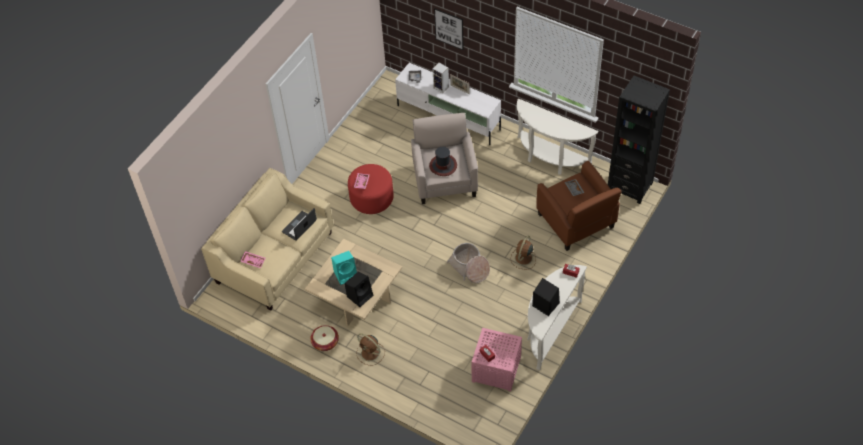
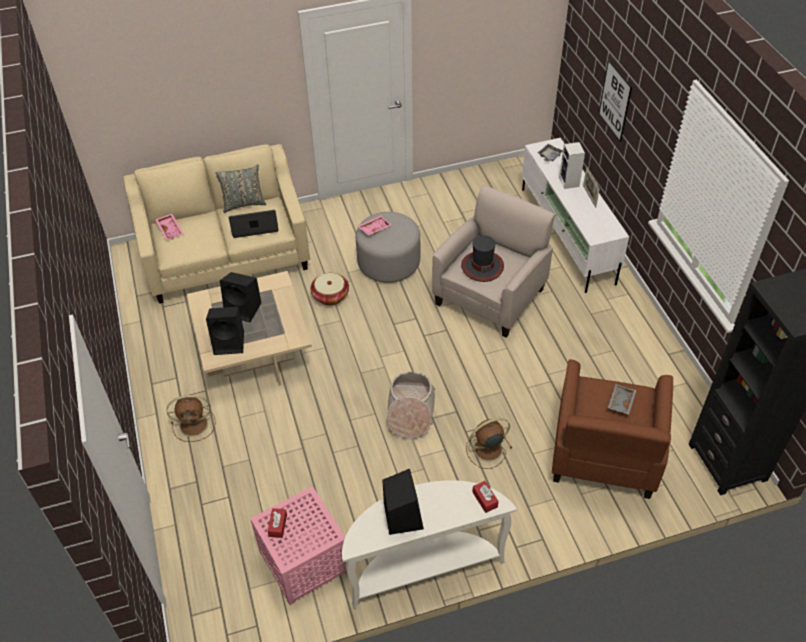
camera: 40 degrees right, 5 degrees down
(275, 218) = (243, 203): none -> grey pillow
(325, 342) = (167, 376): basket -> basket (330, 296)
(346, 274) = (244, 309): turquoise speaker -> black speaker
(371, 353) = (195, 424): brown fan -> brown fan turned 90 degrees counterclockwise
(372, 198) = (389, 263): red ottoman -> grey ottoman
(549, 159) = (646, 356): white console table -> none

